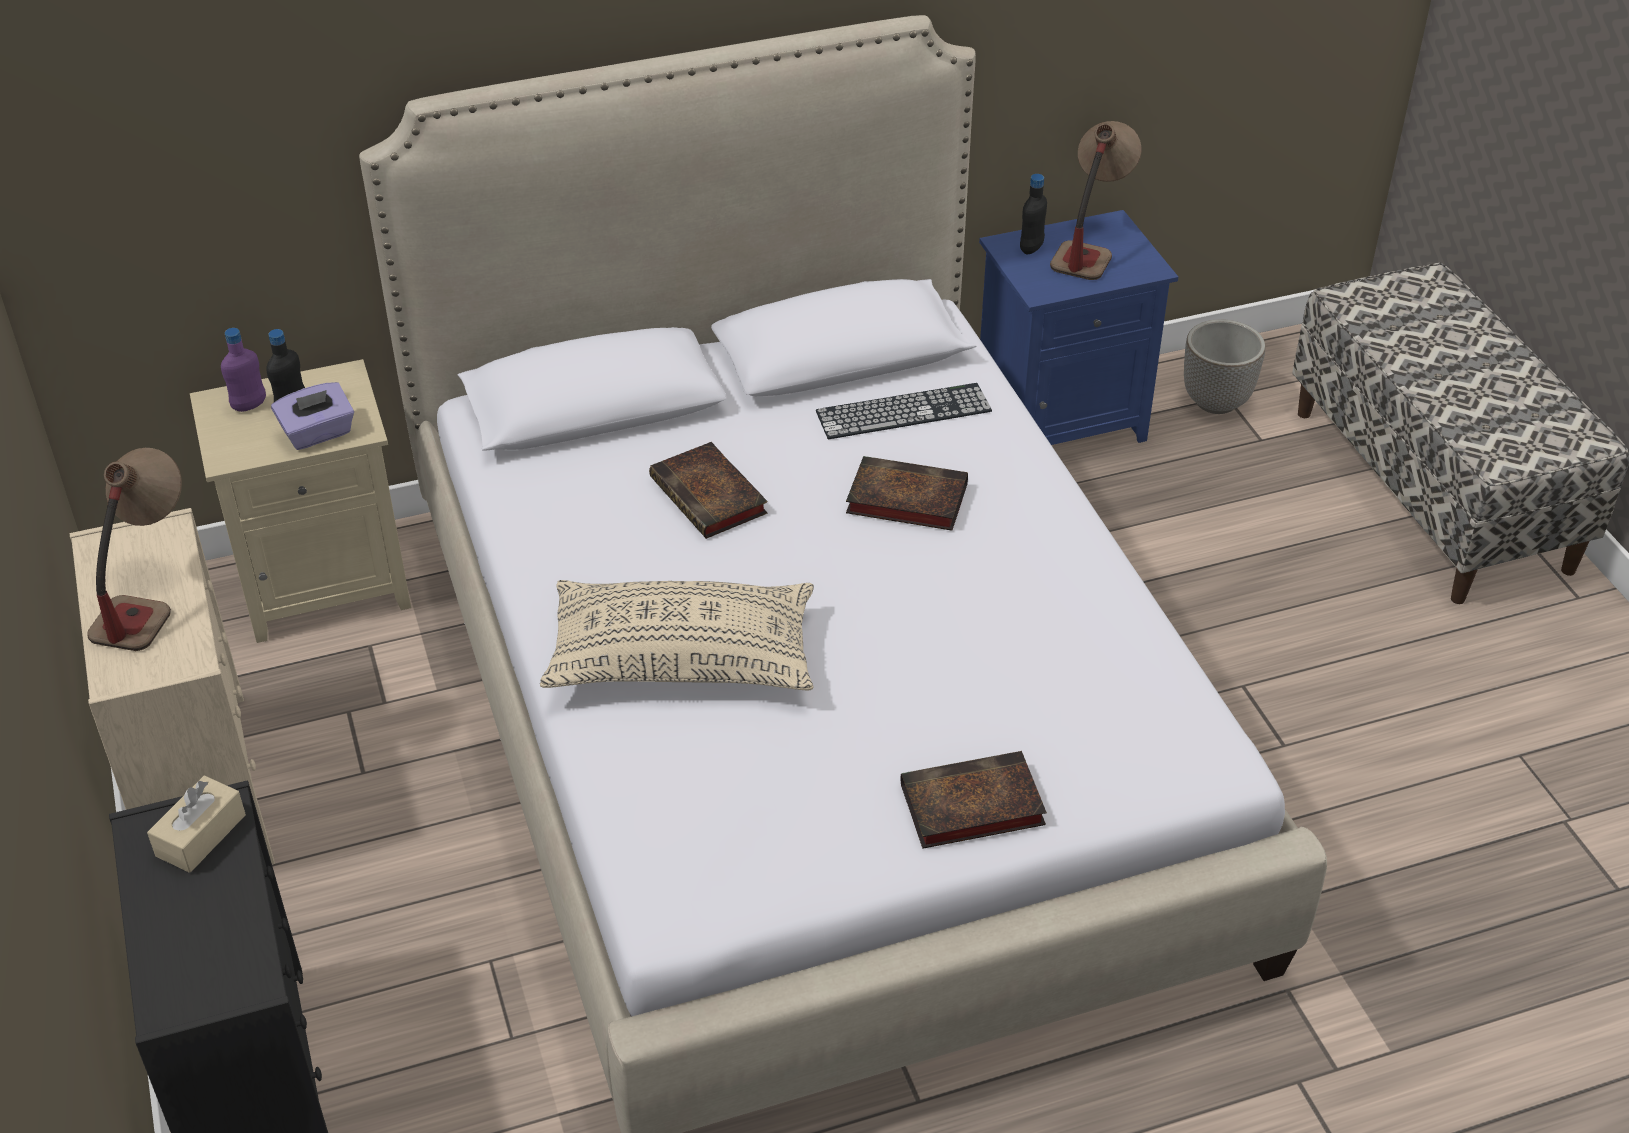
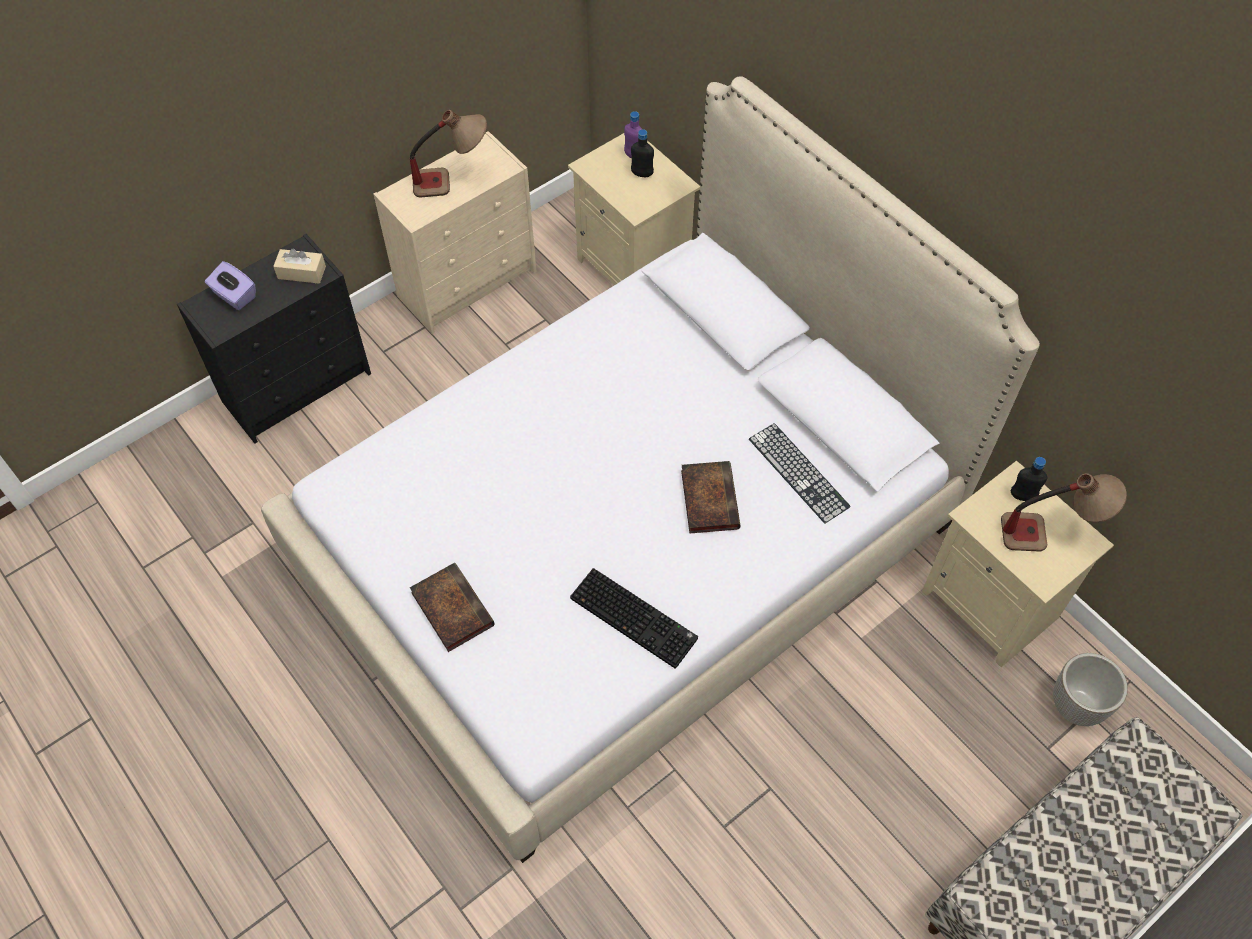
camera: 70 degrees right, 15 degrees up
(318, 433) = (625, 194): purple tissue box -> purple tissue box (234, 296)
(682, 659) = (518, 429): beige pillow -> none
(711, 497) = (663, 396): book -> none
(1061, 420) = (992, 604): blue nightstand -> beige nightstand
(1062, 615) = (636, 617): none -> keyboard

